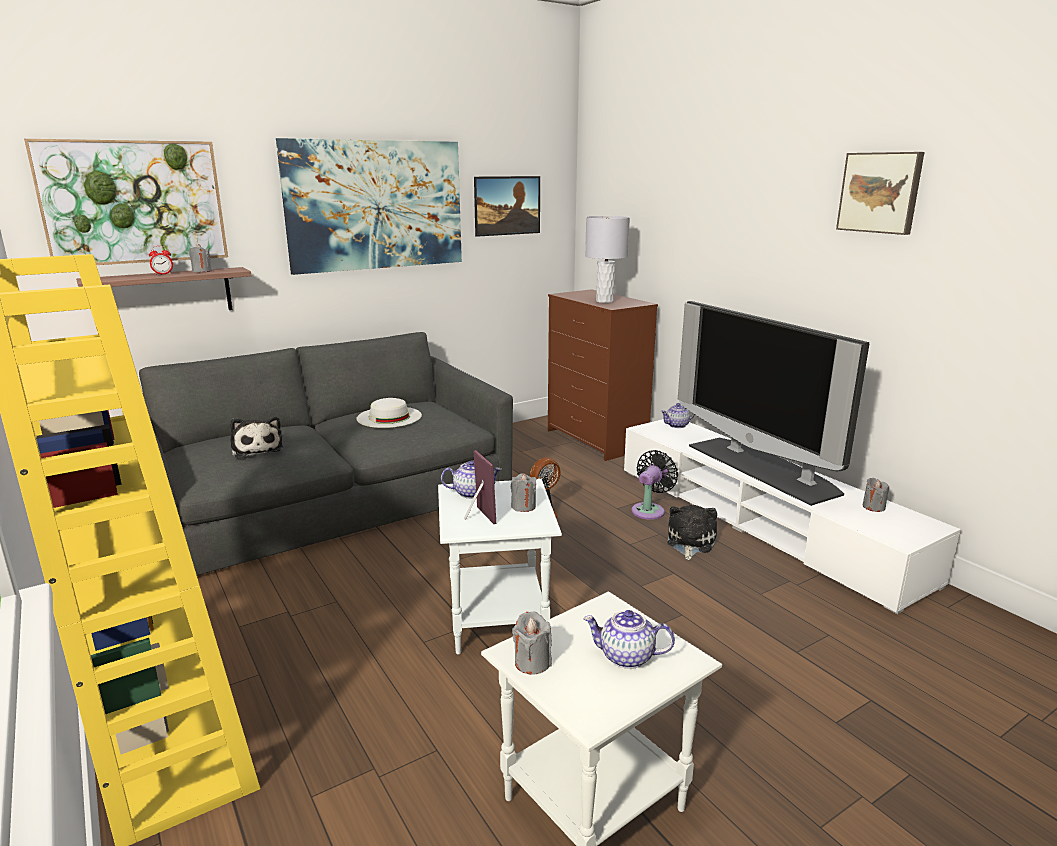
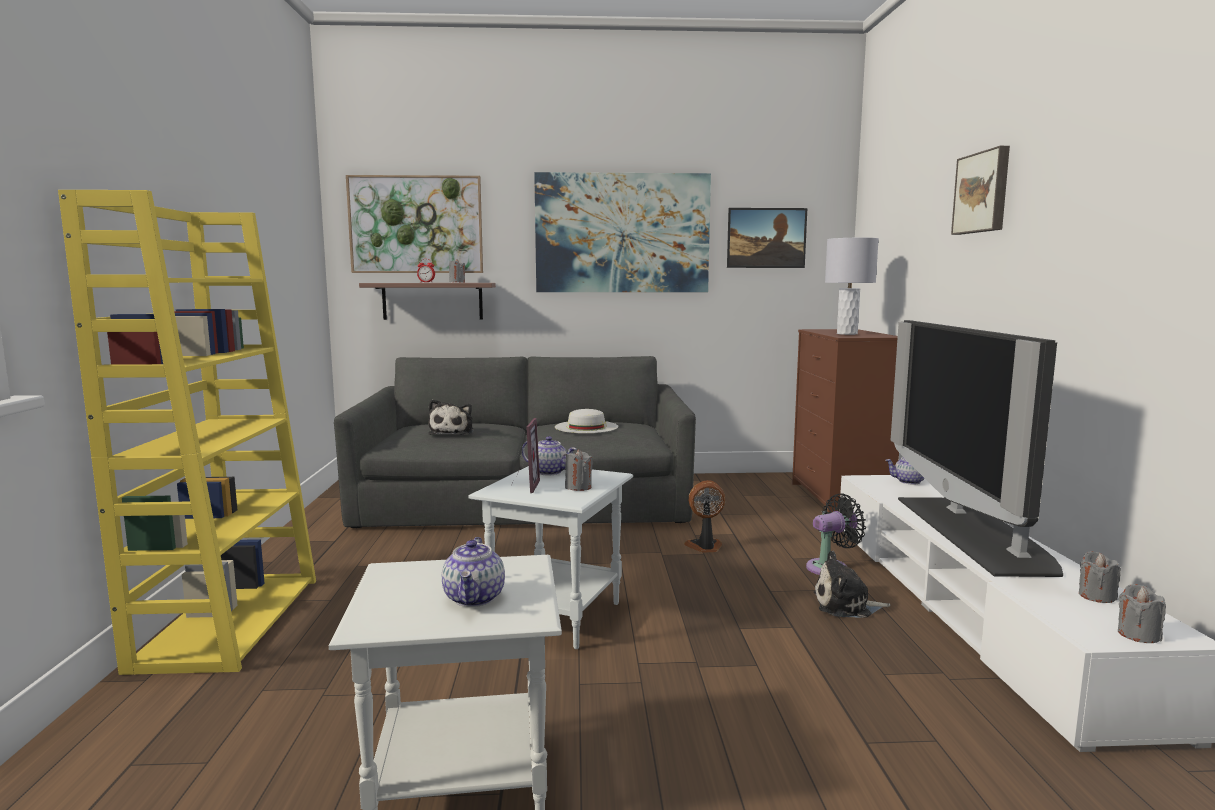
camera: 30 degrees right, 10 degrees down
(532, 662) = (390, 579): grey candle -> grey candle (1138, 635)
(626, 657) = (475, 598): teapot -> teapot turned 135 degrees counterclockwise
(689, 542) = (846, 605): plush toy -> plush toy turned 135 degrees counterclockwise
(880, 192) = (1124, 155): picture -> picture (983, 192)

